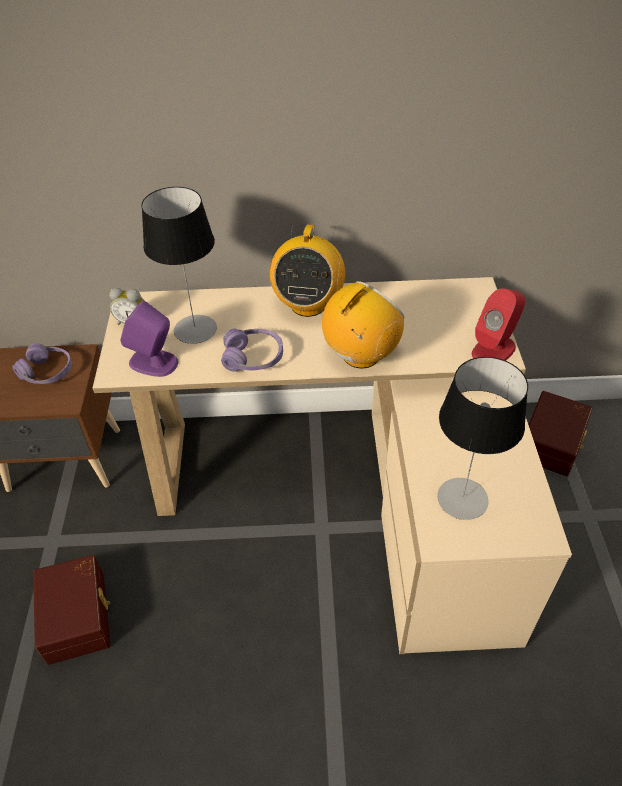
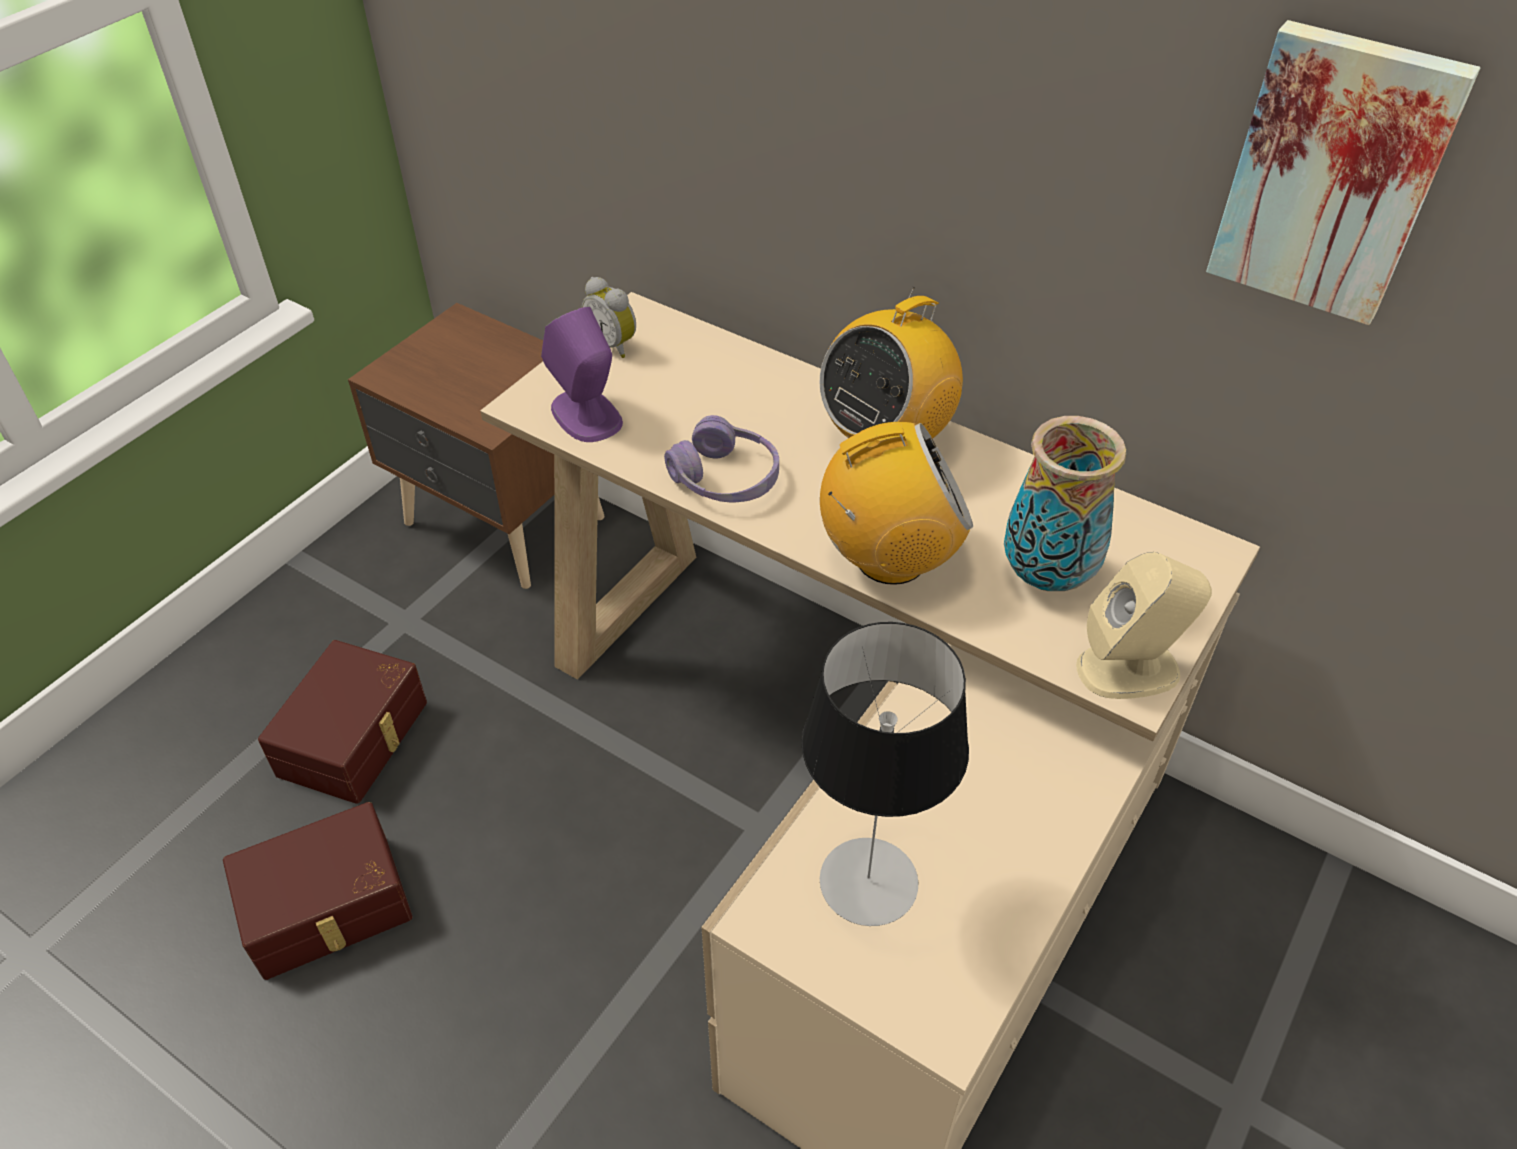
camera: 35 degrees right, 0 degrees up
(47, 372) = (502, 372): purple headphones -> none
(195, 329) = (686, 395): table lamp -> none
(430, 329) = (1048, 576): none -> vase
(494, 349) = (1129, 669): red speaker -> beige speaker
(495, 93) = (1334, 173): none -> picture
(553, 443) = (1287, 938): brown storage box -> brown storage box (328, 908)

